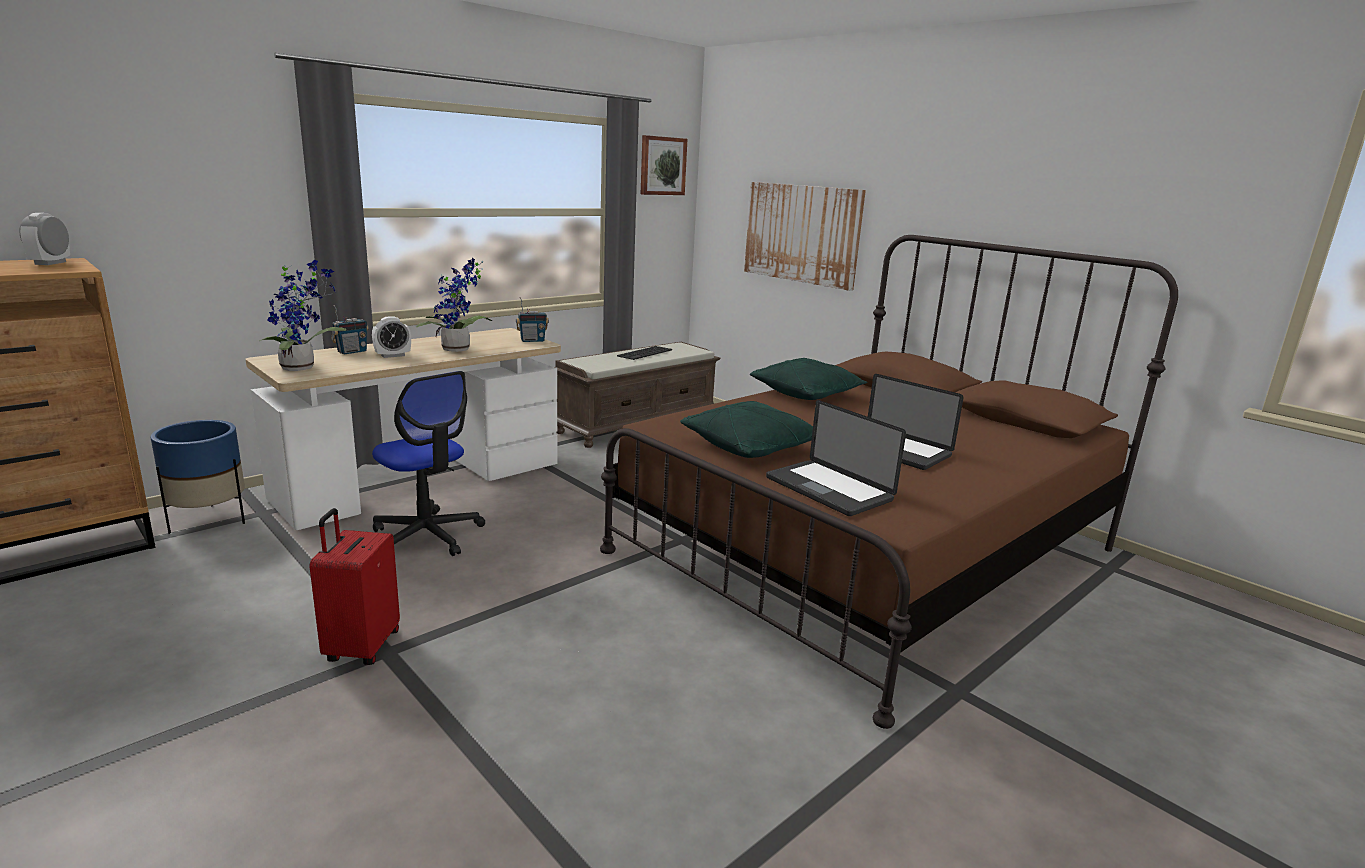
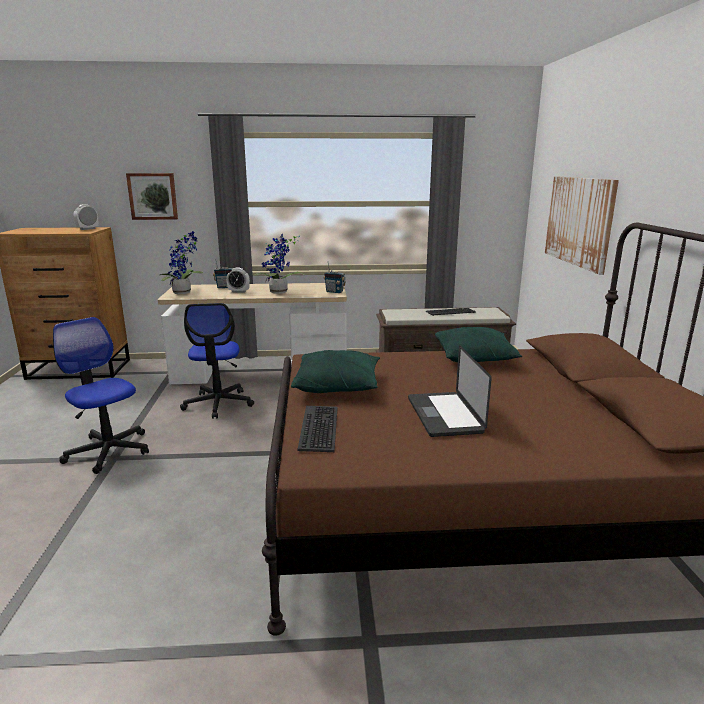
camera: 40 degrees right, 0 degrees up
(209, 520) = (148, 370): blue planter -> none
(361, 647) = (108, 451): red suitcase -> office chair
(662, 166) = (493, 166): picture -> picture (153, 196)
(828, 489) = (320, 428): laptop -> keyboard

